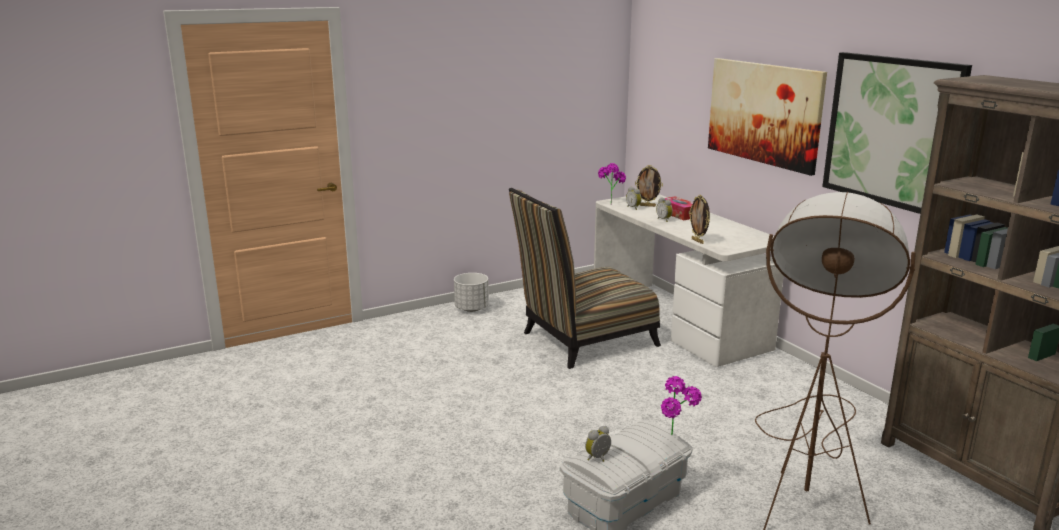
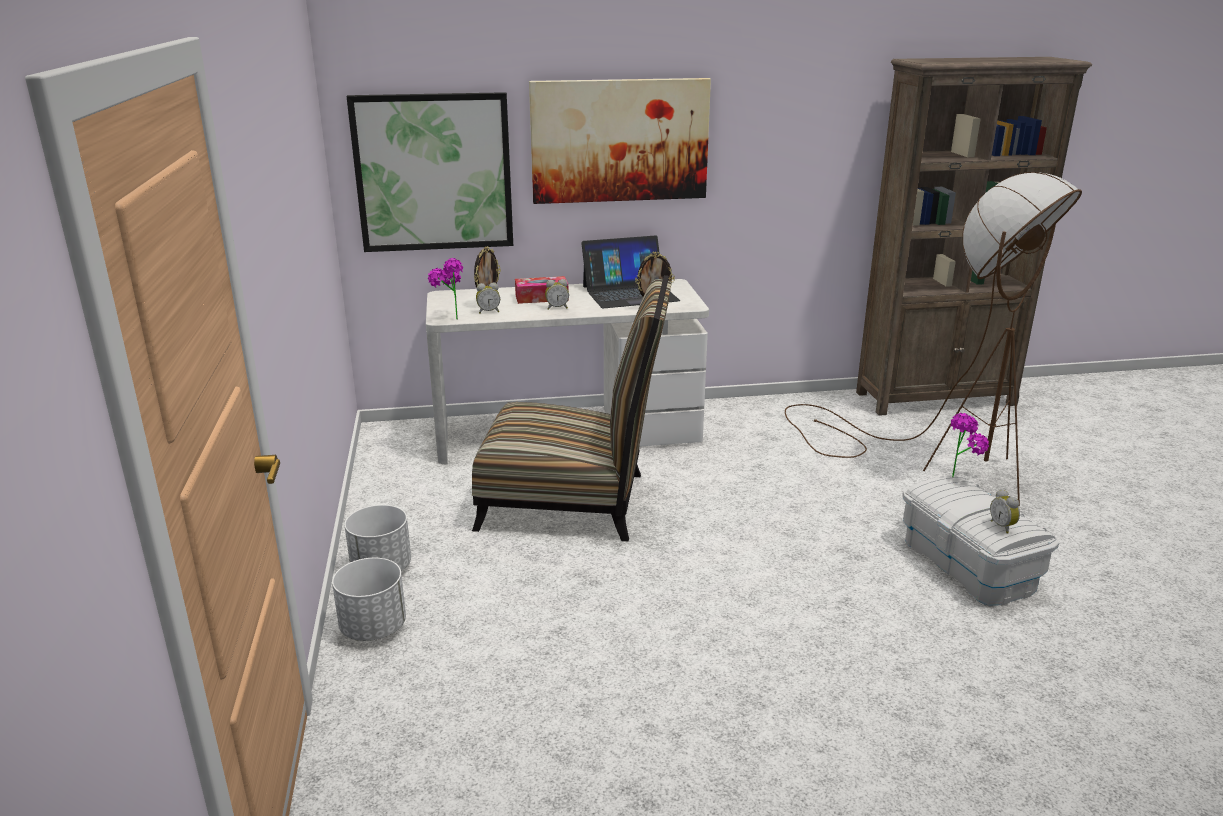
camera: 70 degrees left, 5 degrees up
(421, 319) = (373, 627): none -> white planter
(582, 341) = (574, 502): chair -> chair turned 75 degrees counterclockwise
(724, 231) = (630, 293): none -> laptop
(892, 131) = (795, 129): picture -> picture (433, 173)

